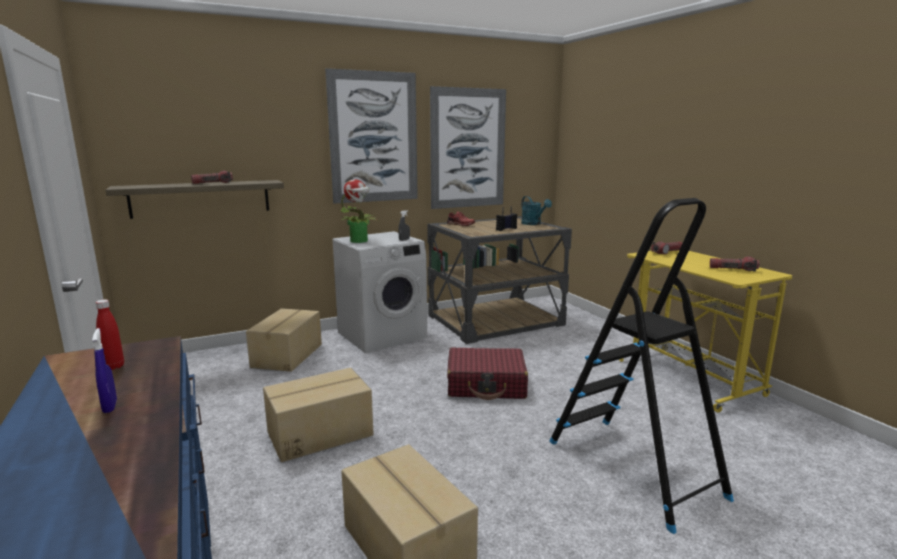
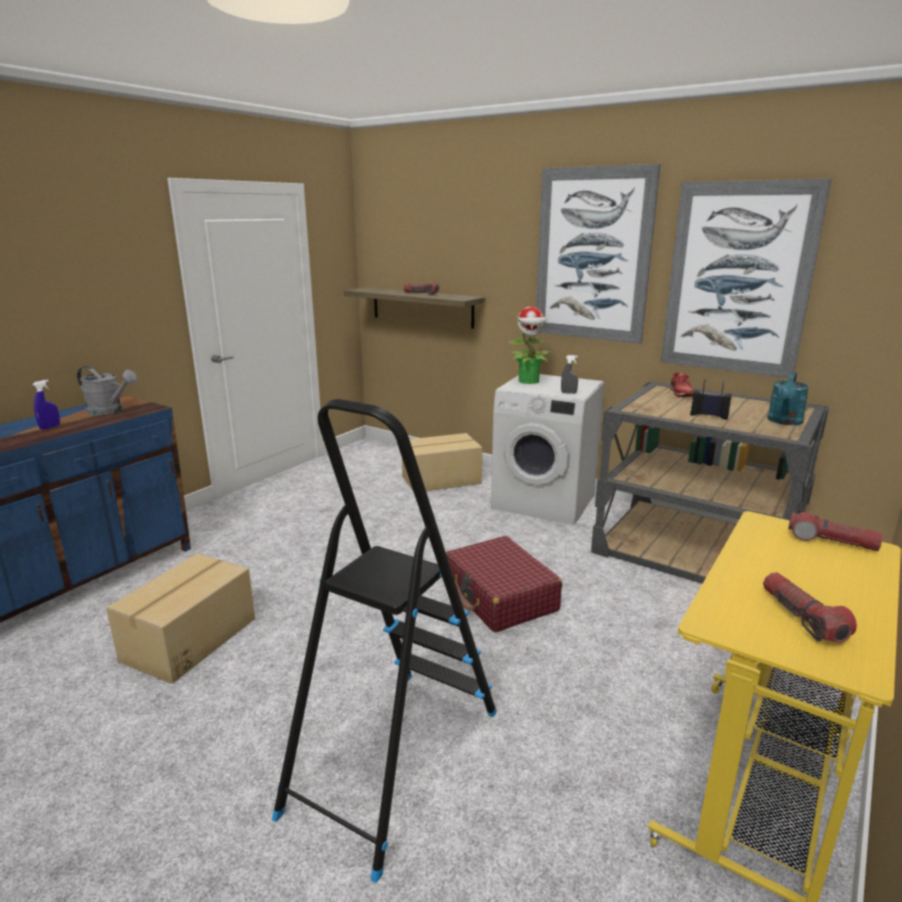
camera: 60 degrees right, 5 degrees up
(114, 366) = (110, 411): red bottle -> grey watering can
(319, 433) = (324, 544): cardboard box -> none

